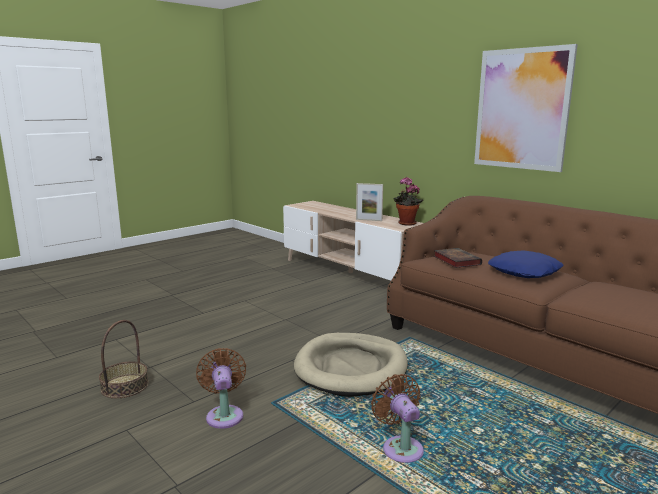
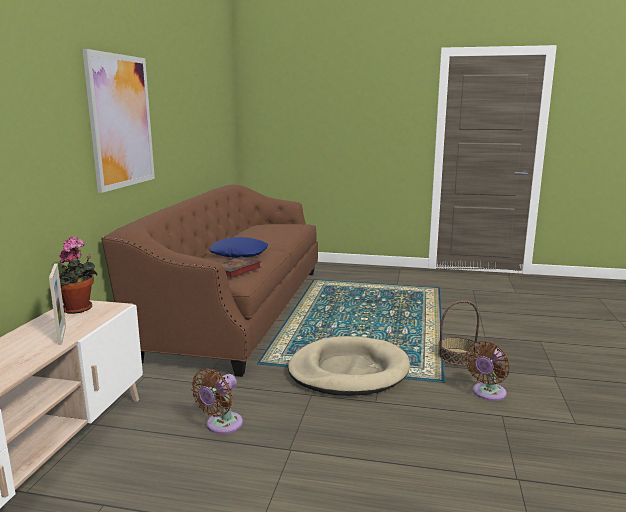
camera: 125 degrees left, 0 degrees up
(125, 386) = (560, 468): basket -> basket (457, 356)
(400, 447) = (411, 332): brown fan -> brown fan (221, 425)

